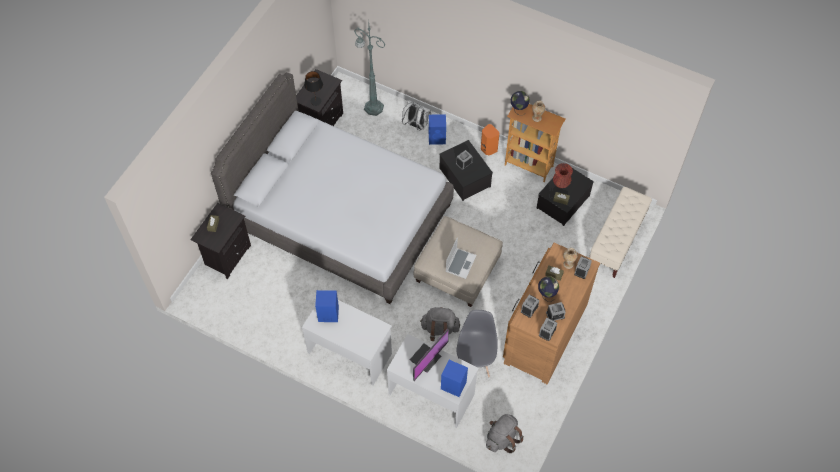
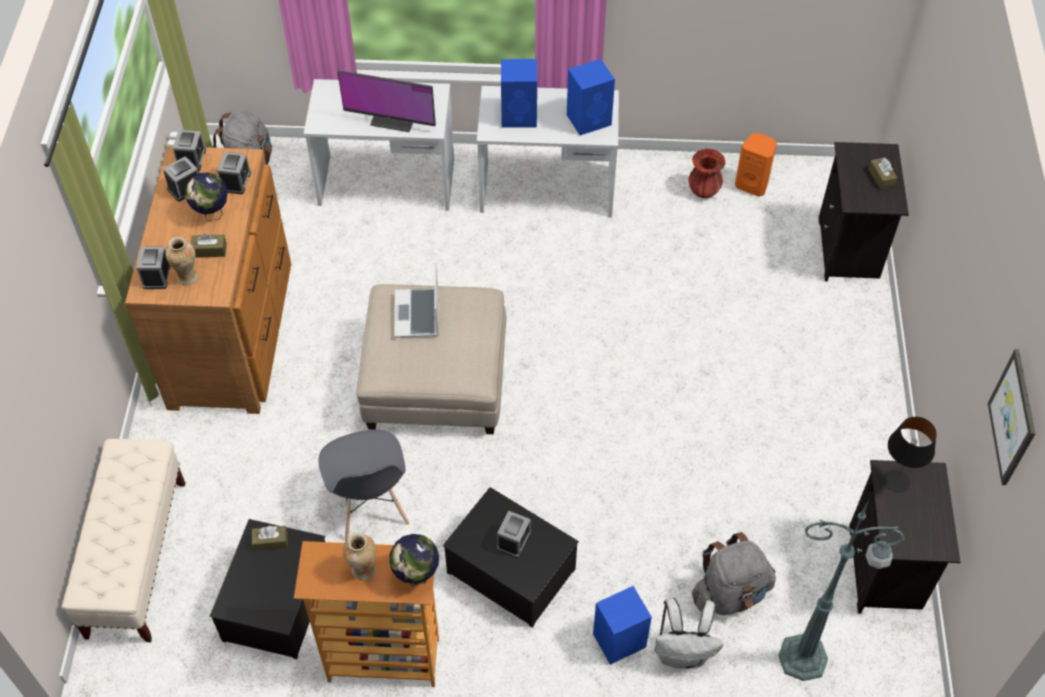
camera: 155 degrees right, 5 degrees down
(295, 33) = (1013, 417): none -> picture
(340, 217) = (706, 390): grey bed -> none
(426, 358) = (395, 116): monitor -> monitor turned 90 degrees counterclockwise
(440, 329) = (419, 274): grey backpack -> grey backpack (730, 593)
(453, 385) = (334, 98): blue speaker -> blue speaker (520, 116)
(475, 360) = (336, 251): grey chair -> grey chair (370, 507)
(488, 149) = (492, 662): orange speaker -> orange speaker (752, 184)
(561, 183) = (282, 580): red vase -> red vase (703, 190)

